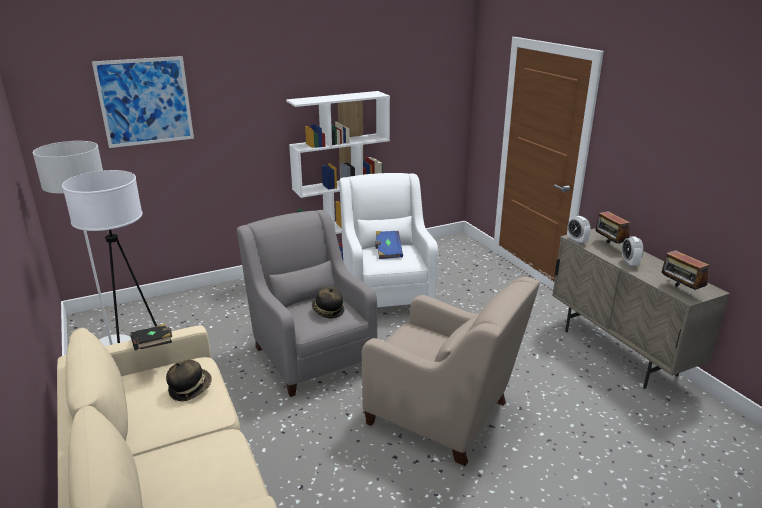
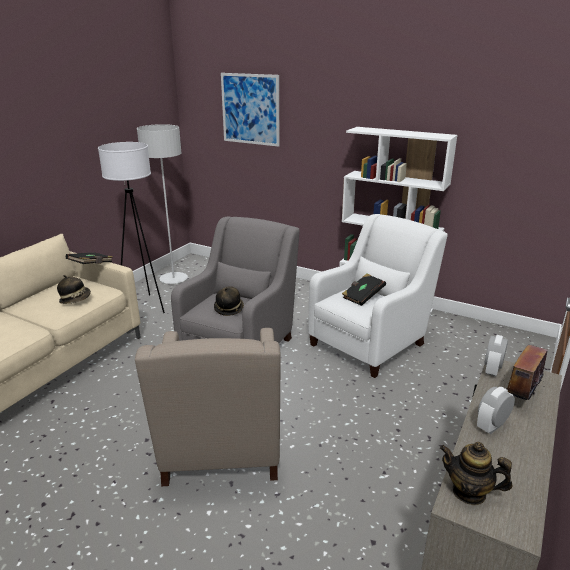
camera: 55 degrees right, 0 degrees up
(388, 251) = (362, 296): blue book -> black book
(680, 290) = (469, 492): radio -> teapot

